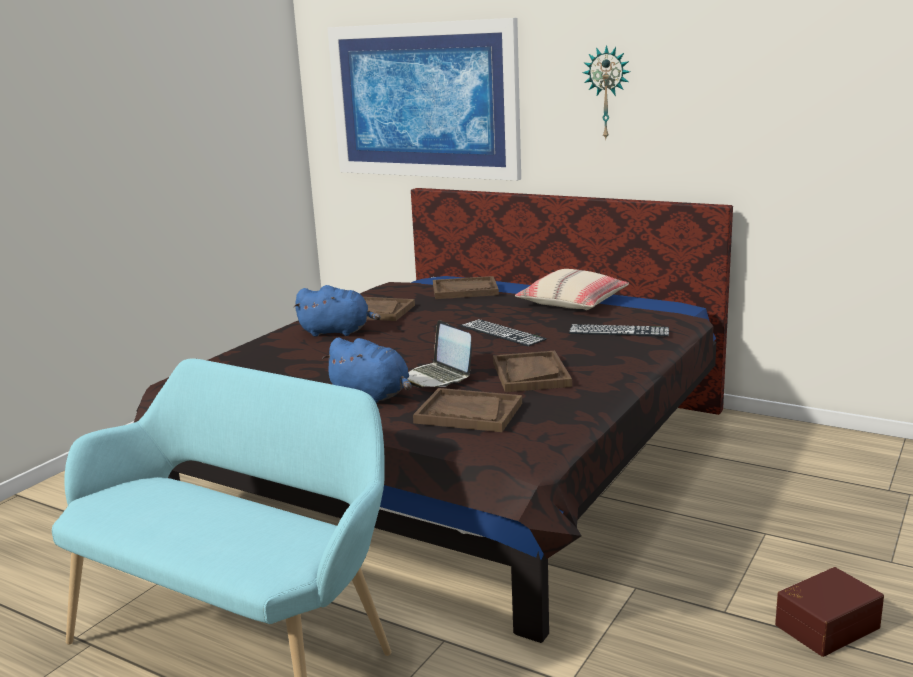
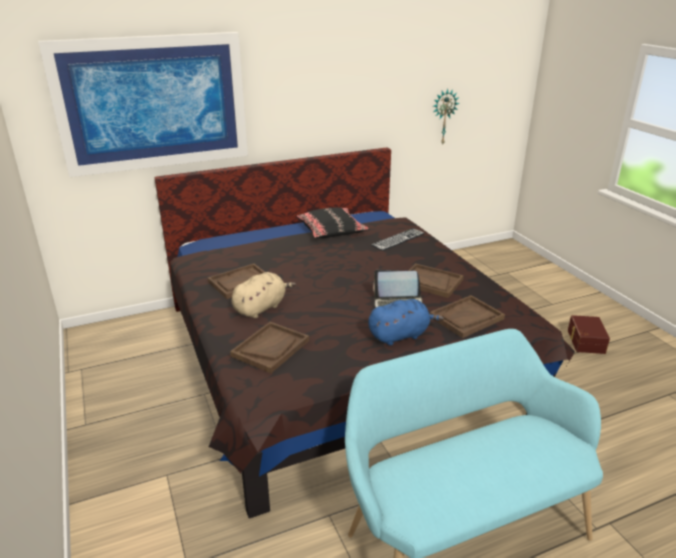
camera: 55 degrees left, 10 degrees up
(337, 332) = (261, 307): blue plush toy -> beige plush toy
(465, 290) = (254, 245): brown tray -> brown tray (270, 348)
(502, 333) = (353, 264): keyboard -> none
(572, 302) = (331, 231): beige pillow -> black pillow
(607, 93) = (308, 85): wall clock -> wall clock (443, 117)

